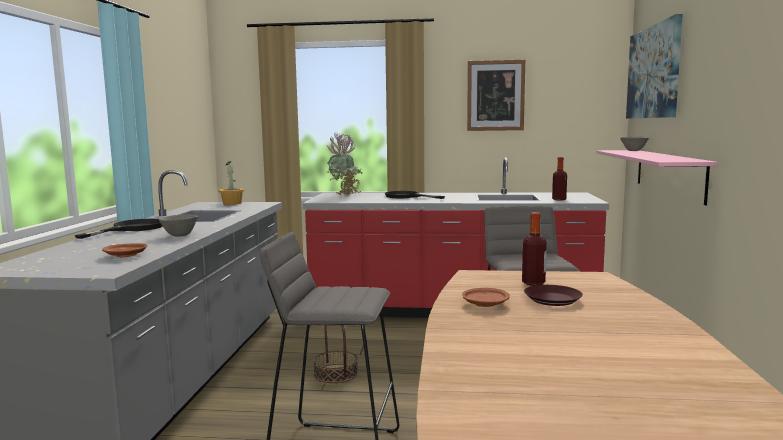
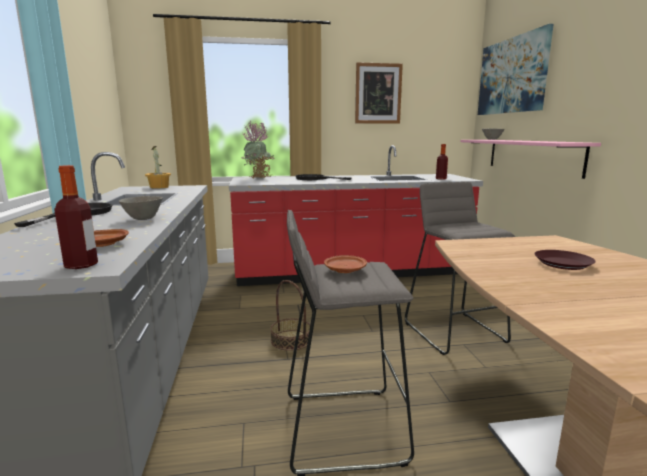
camera: 15 degrees left, 5 degrees up
(485, 304) = (515, 273): brown plate -> brown plate (345, 270)
(533, 283) = (519, 249): bottle -> bottle (81, 265)

